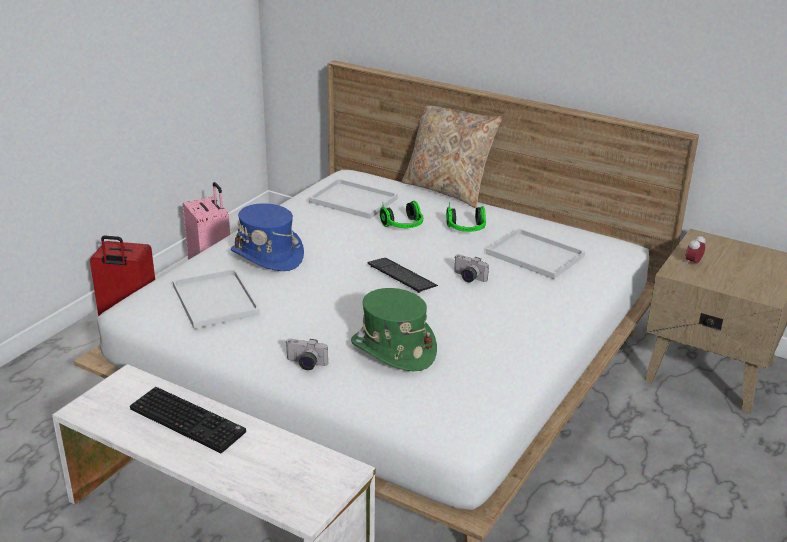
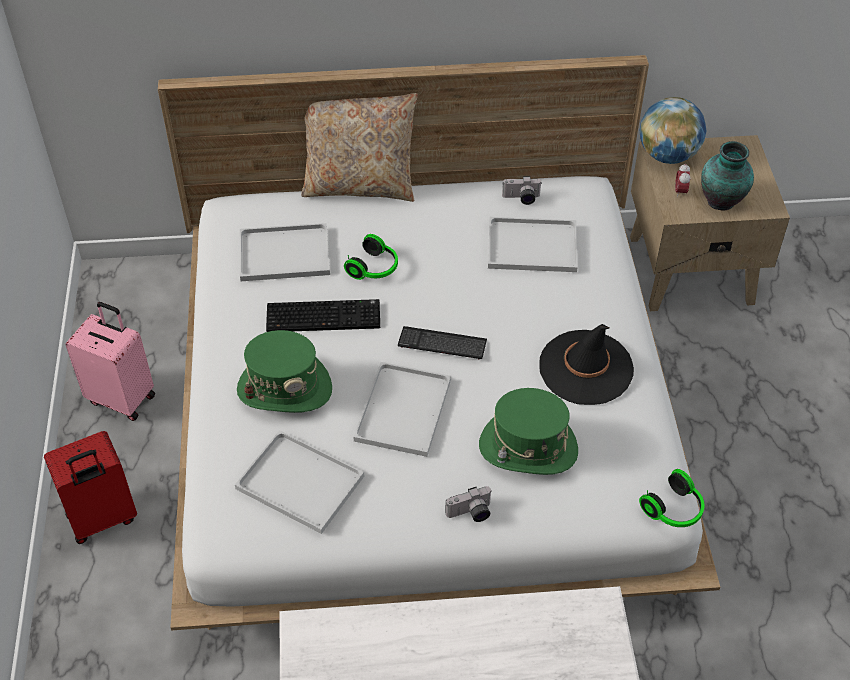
camera: 35 degrees left, 20 degrees up
(189, 420) = (417, 639): keyboard -> keyboard (324, 316)
(267, 256) = (285, 388): blue hat -> green hat
(331, 294) = (402, 408): none -> white tray
(466, 230) = (438, 241): headphones -> headphones (674, 510)
(468, 278) = (503, 313): camera -> camera (521, 199)
(495, 328) = (586, 368): none -> black hat
(706, 242) = (668, 155): none -> globe
(726, 279) = (722, 201): none -> vase

